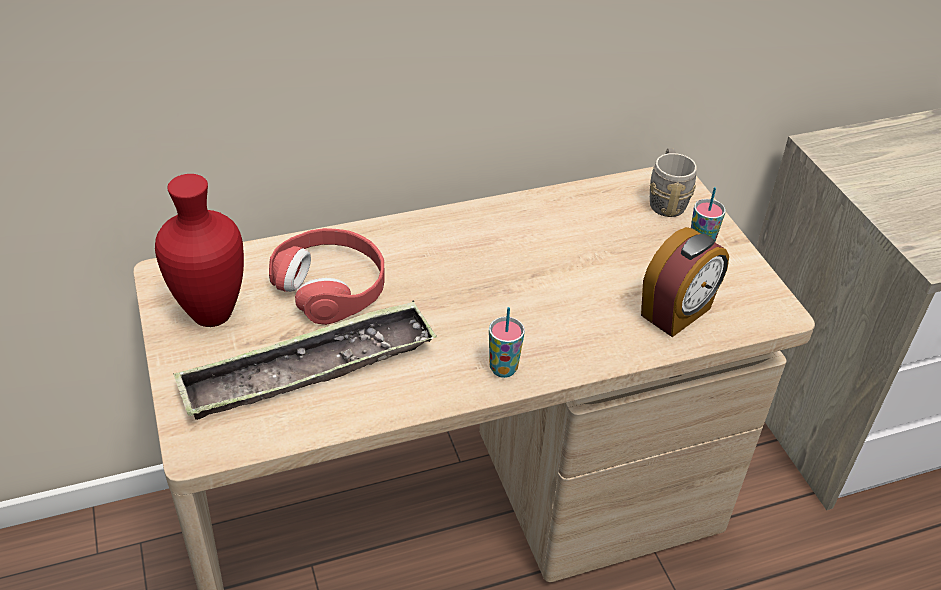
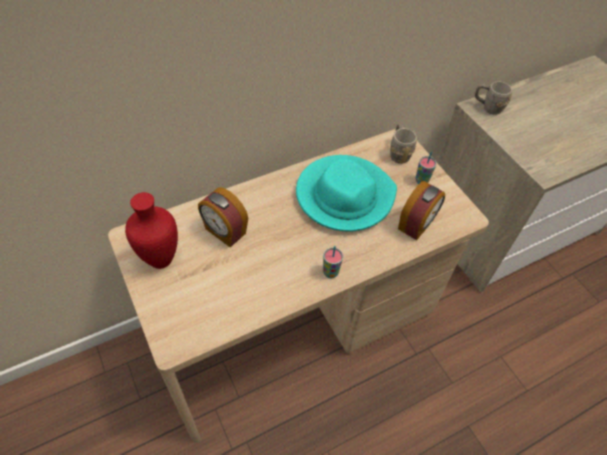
camera: 10 degrees left, 10 degrees up
(308, 370) = (223, 288): tray -> none
(331, 286) = (225, 232): red headphones -> alarm clock
(554, 255) = (344, 196): none -> turquoise hat
(846, 147) = (487, 107): none -> grey mug

